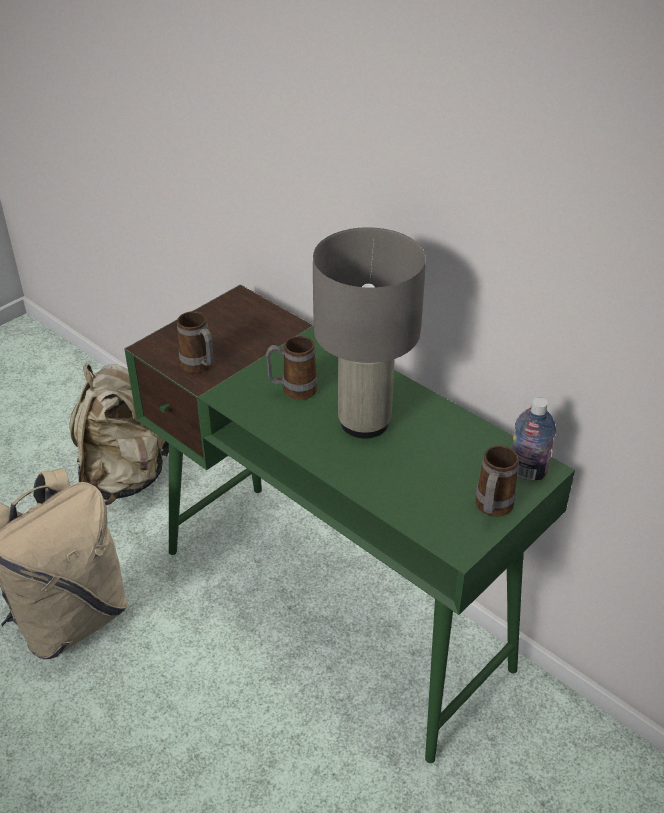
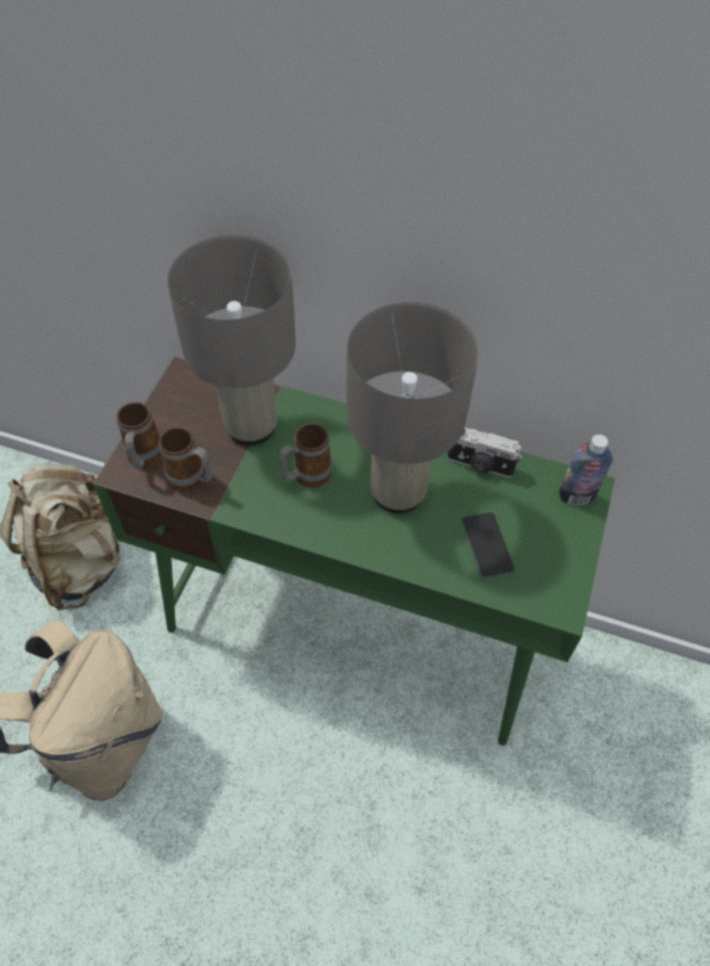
camera: 25 degrees left, 15 degrees up
(270, 344) = (250, 425): none -> grey table lamp
(419, 482) = (487, 545): none -> phone
(450, 424) = (480, 465): none -> camera
(491, 509) = (567, 552): mug -> mug (144, 459)

